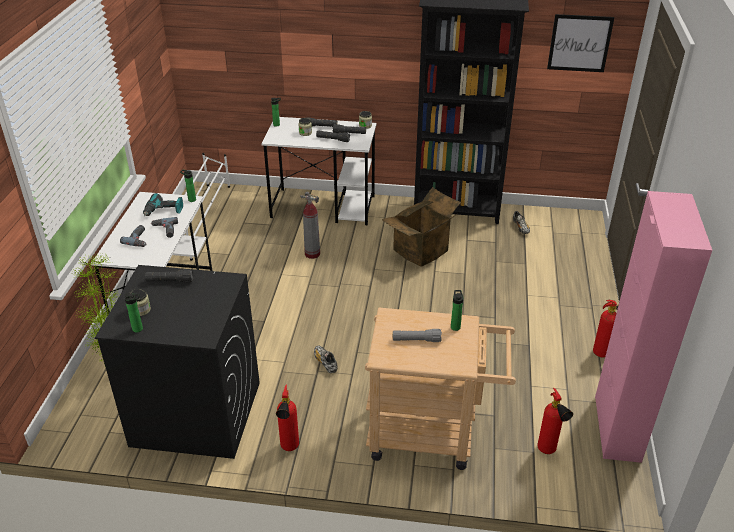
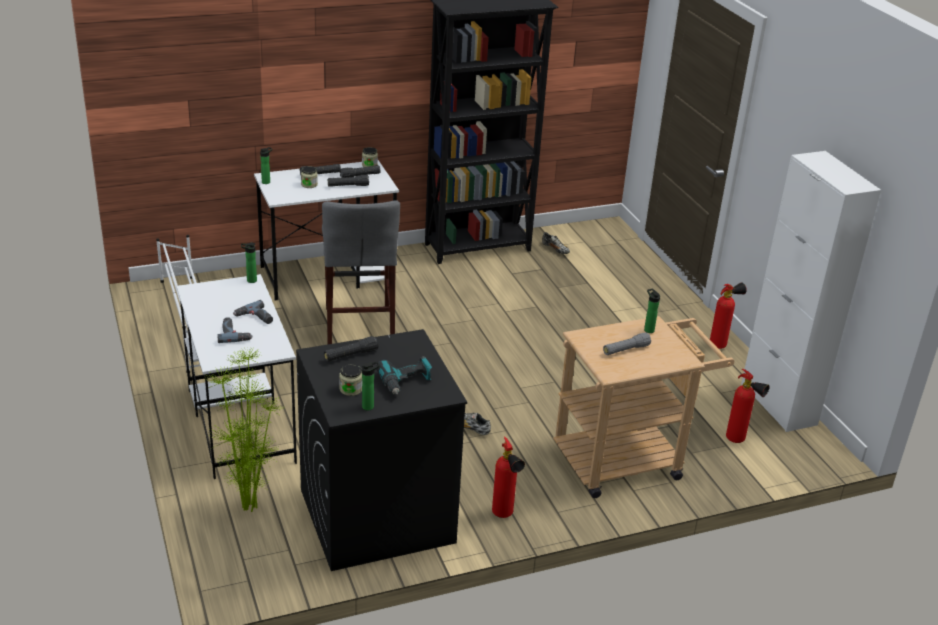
camera: 30 degrees left, 5 degrees down
(164, 211) = (231, 299): power drill -> power drill (406, 382)
(312, 254) = (359, 326): fire extinguisher -> grey stool
(421, 252) = (476, 296): cardboard box -> none
(579, 43) = (590, 36): picture -> none
(617, 428) = (778, 404): pink cabinet -> white cabinet

